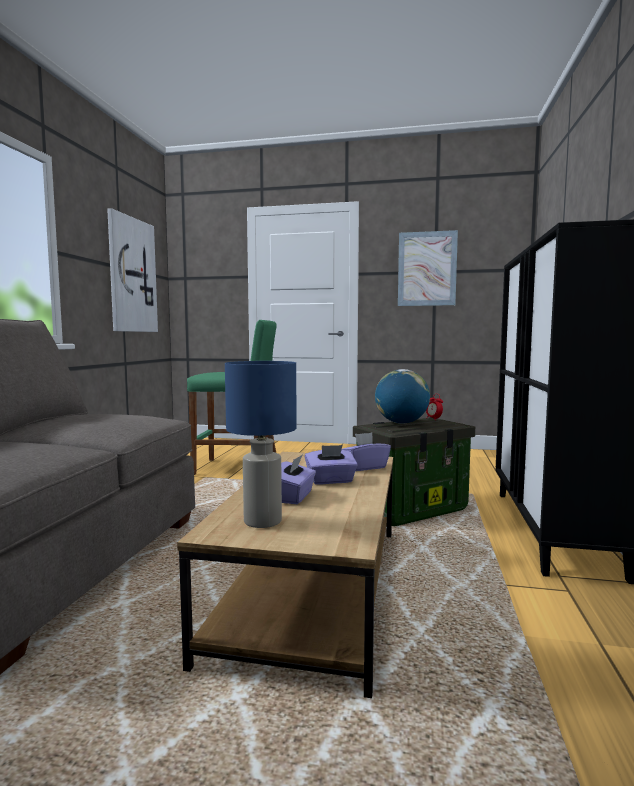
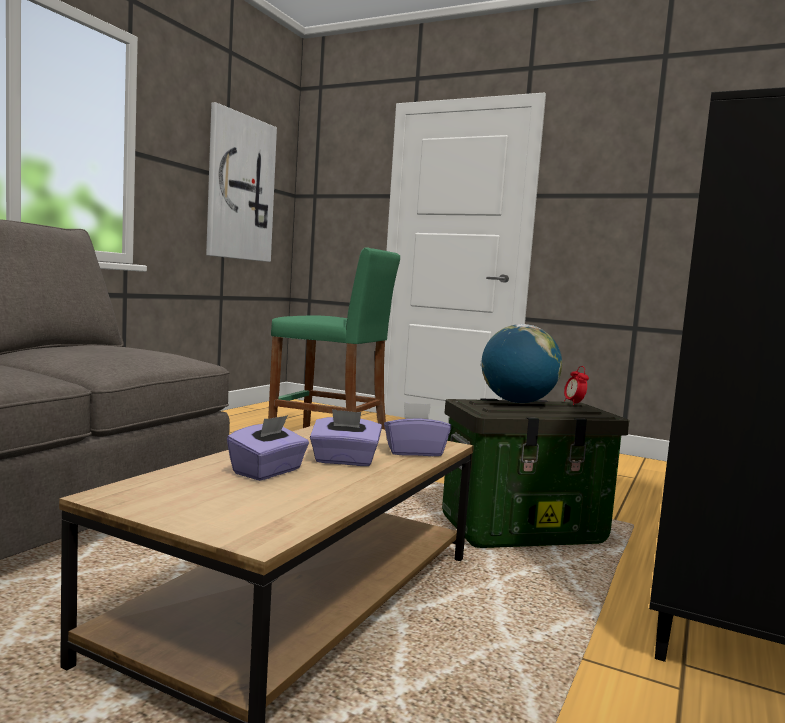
camera: 15 degrees right, 0 degrees up
(263, 521) = (190, 493): blue table lamp -> none
(427, 269) = (637, 190): picture -> none

